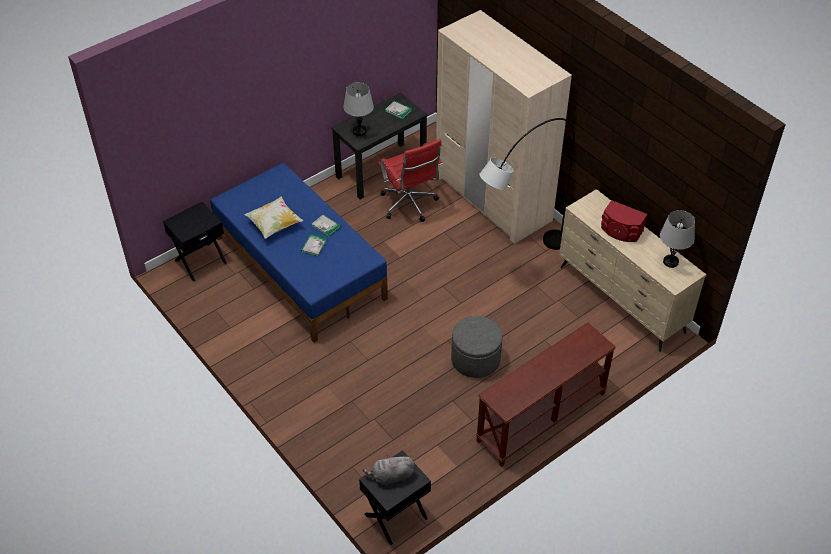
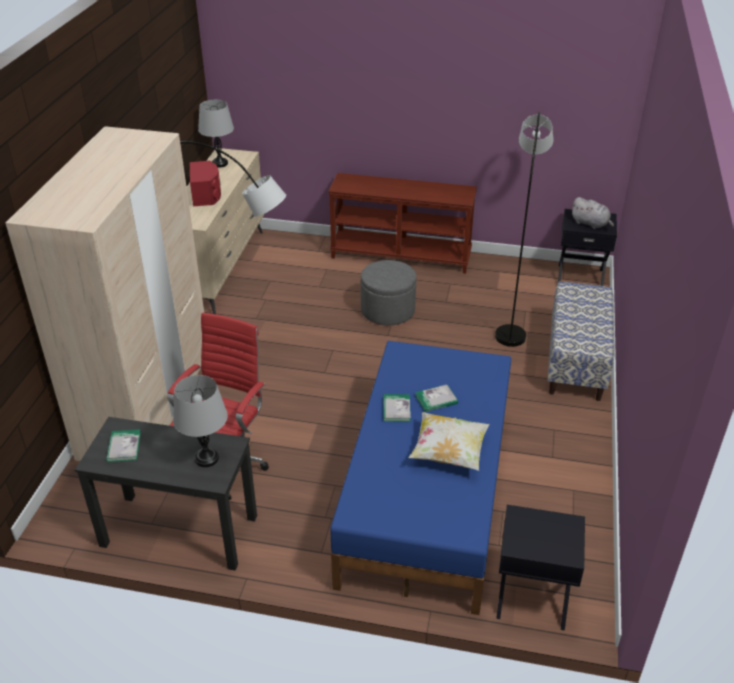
camera: 130 degrees left, 10 degrees down
(314, 421) = (576, 361): none -> bench
(408, 440) = (514, 304): none -> grey floor lamp

